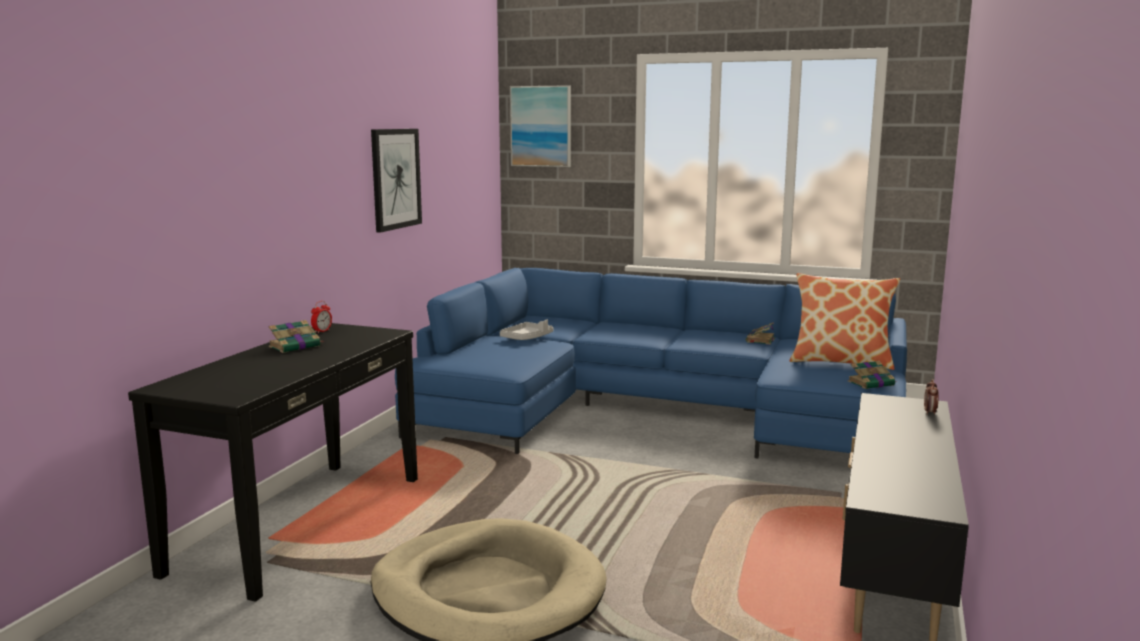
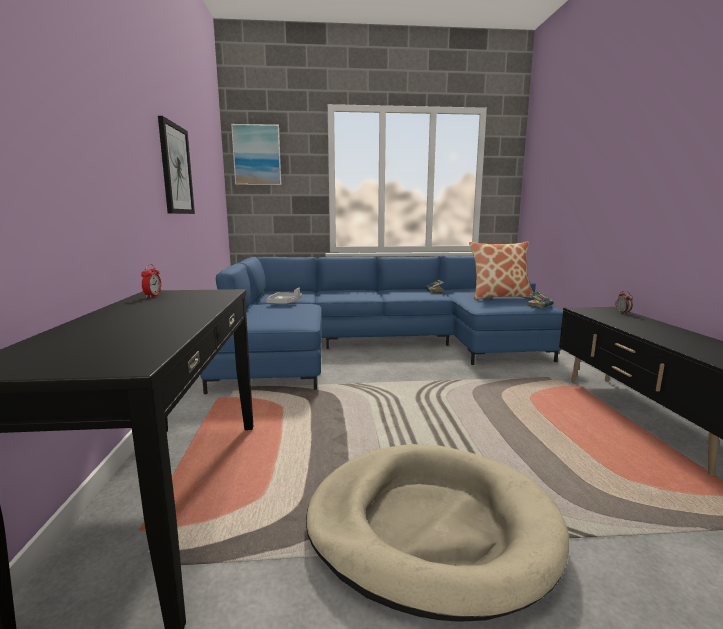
camera: 25 degrees left, 0 degrees up
(296, 346) = (141, 308): book -> none

